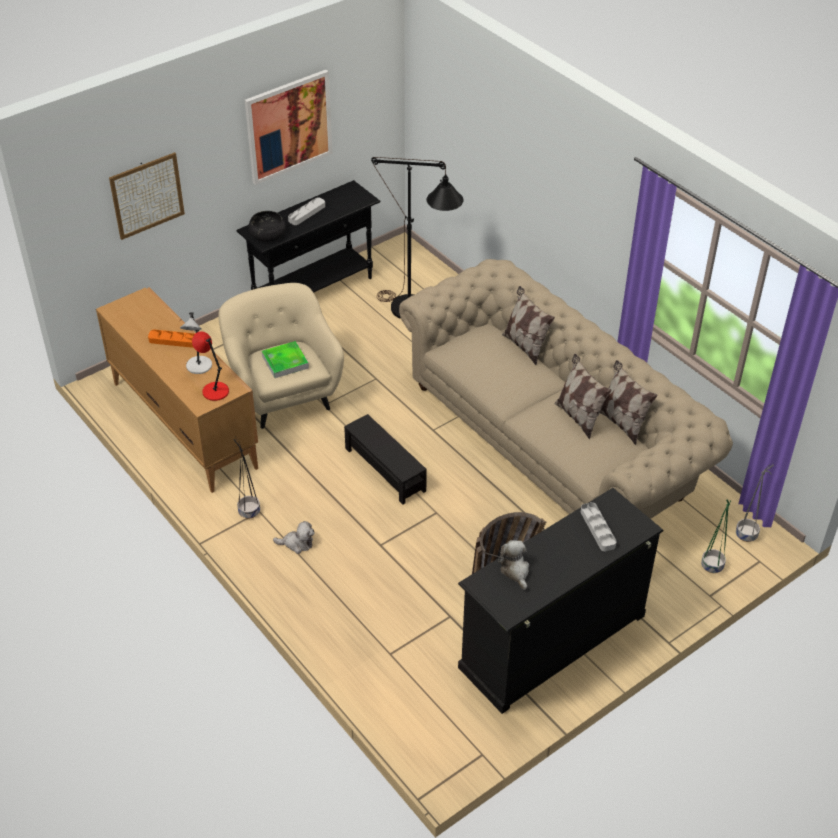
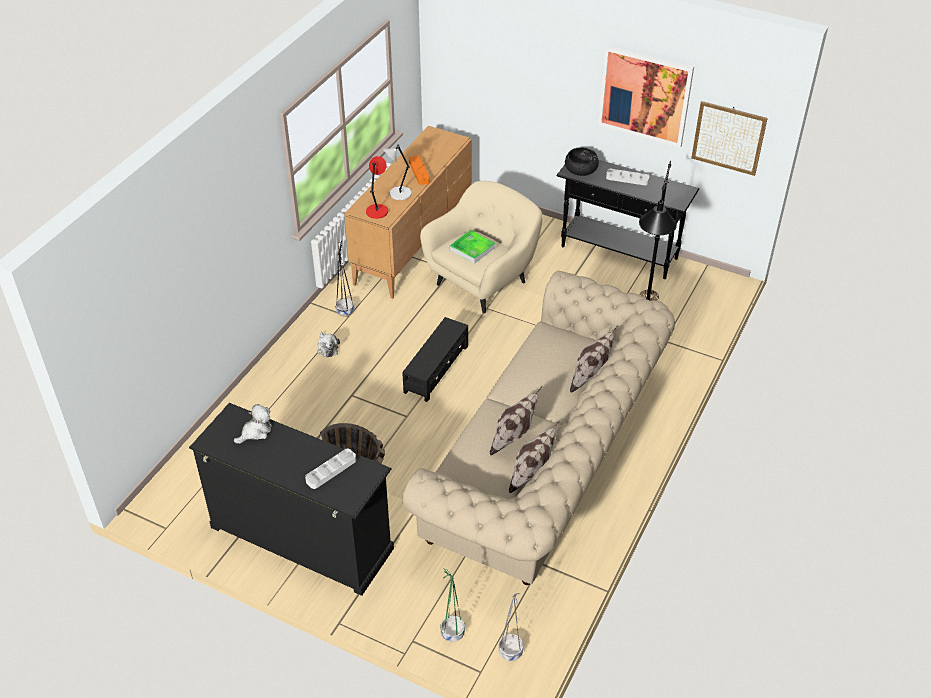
camera: 65 degrees right, 0 degrees up
(147, 194) = (504, 70): picture -> picture (728, 137)

